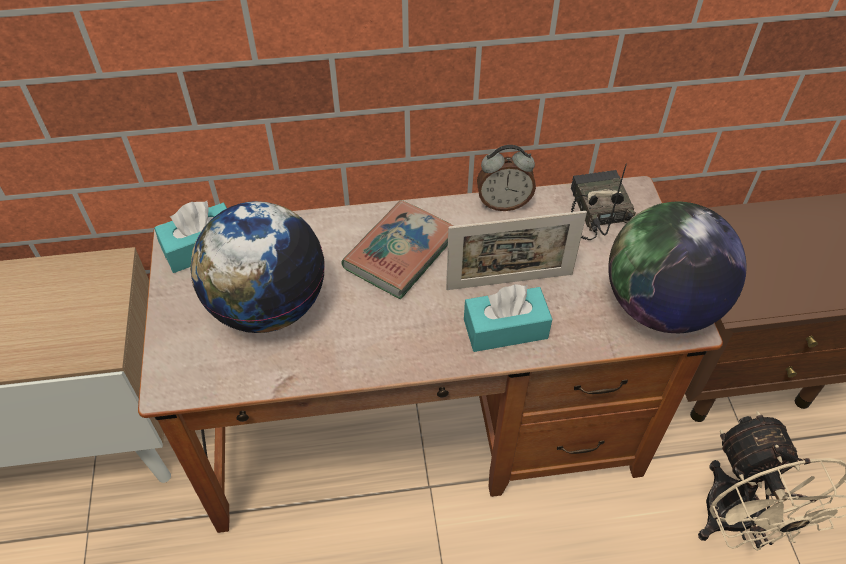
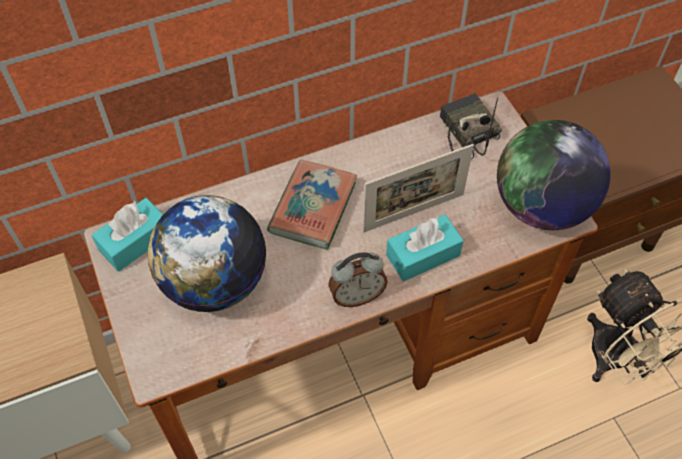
camera: 15 degrees left, 5 degrees up
(503, 203) = (387, 142): alarm clock -> alarm clock (356, 295)

